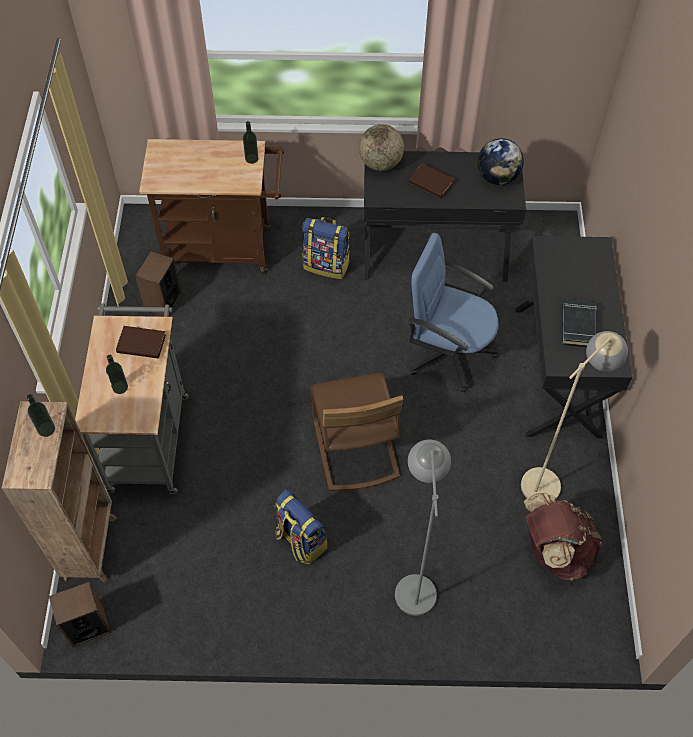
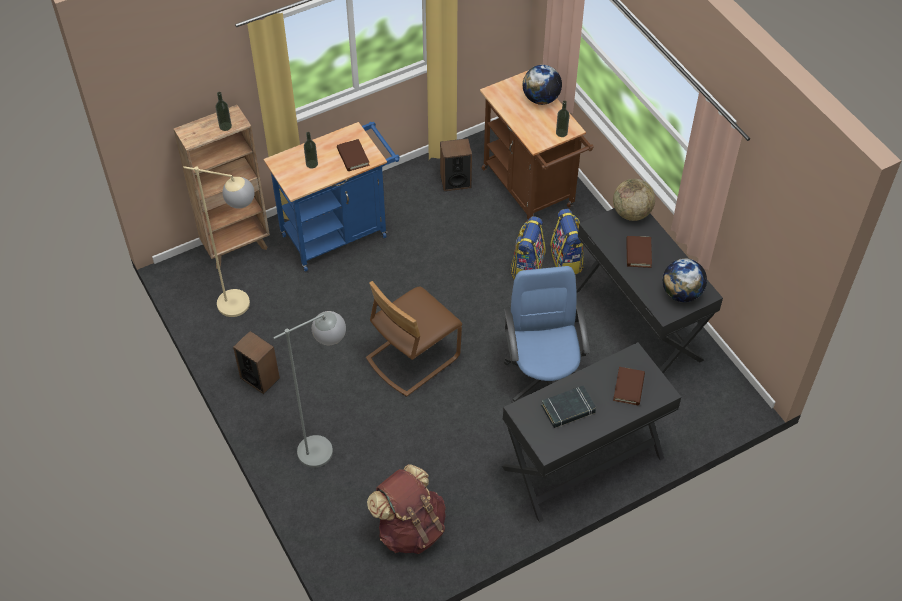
camera: 60 degrees right, 5 degrees down
(87, 625) = (181, 276): speaker -> speaker (260, 377)
(148, 435) = (340, 232): grey cart -> blue cart
(194, 151) = (541, 99): none -> globe
(300, 540) = (315, 361): backpack -> backpack (527, 267)
(549, 477) = (475, 498): beige floor lamp -> beige floor lamp (245, 306)
(579, 268) = (628, 387): none -> brown book

